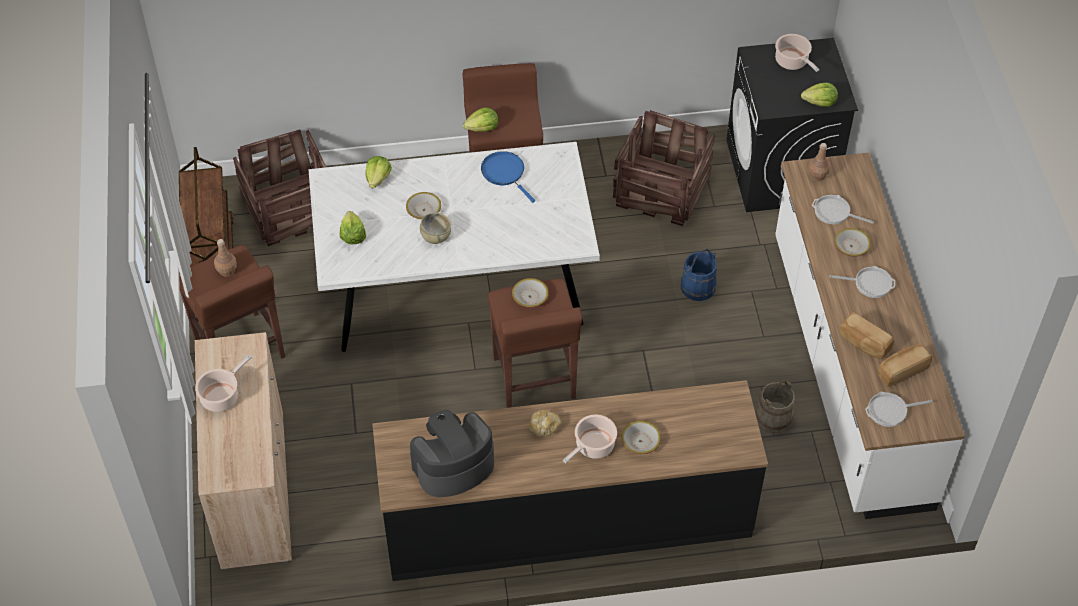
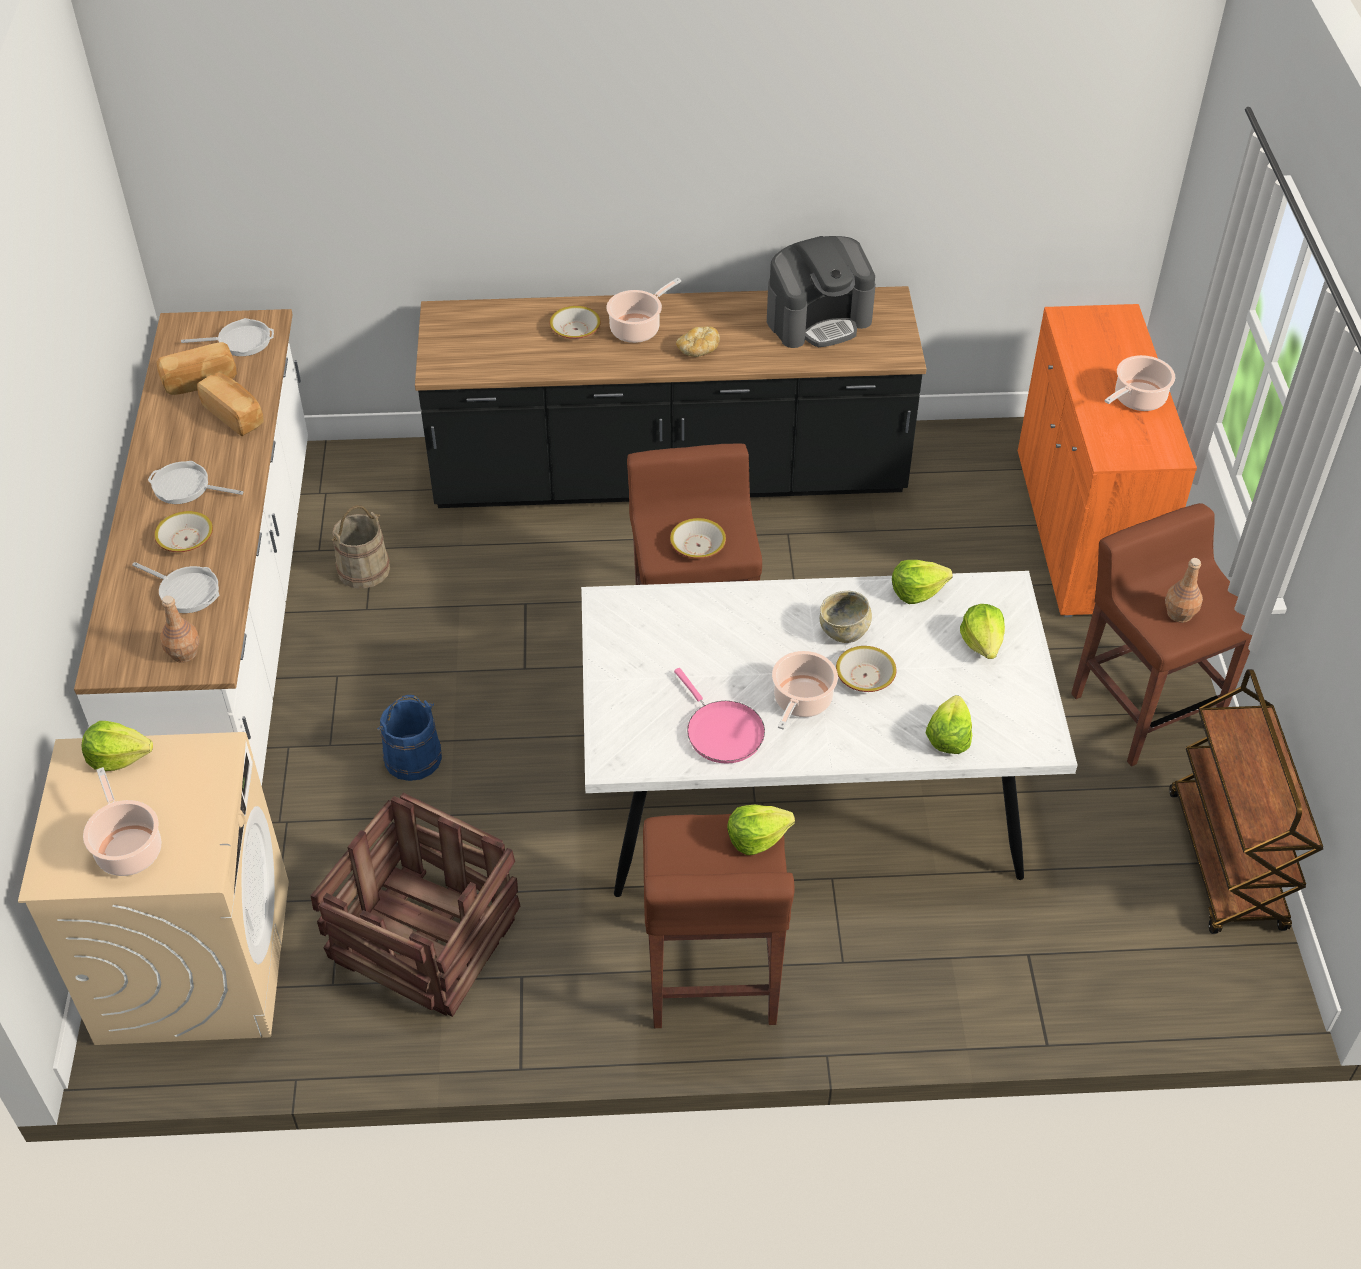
camera: 175 degrees left, 5 degrees down
(253, 489) = (1082, 531): beige cabinet -> orange cabinet
(291, 208) = (1108, 951): crate -> none
(390, 266) = (917, 591): none -> lettuce
(460, 192) = (801, 702): none -> cooking pot
(505, 173) = (721, 731): blue frying pan -> pink frying pan
(780, 172) = (194, 959): black washing machine -> beige washing machine

